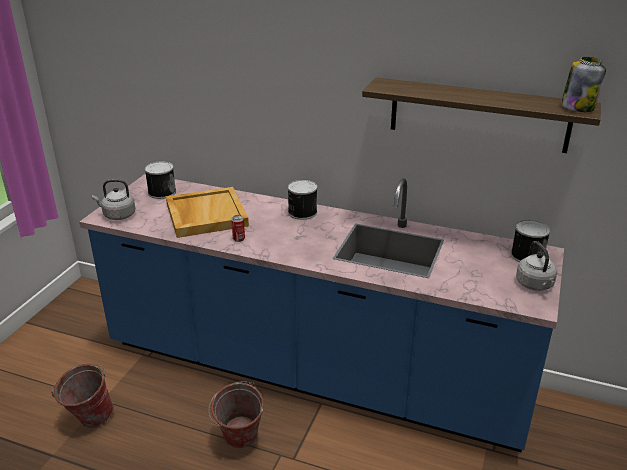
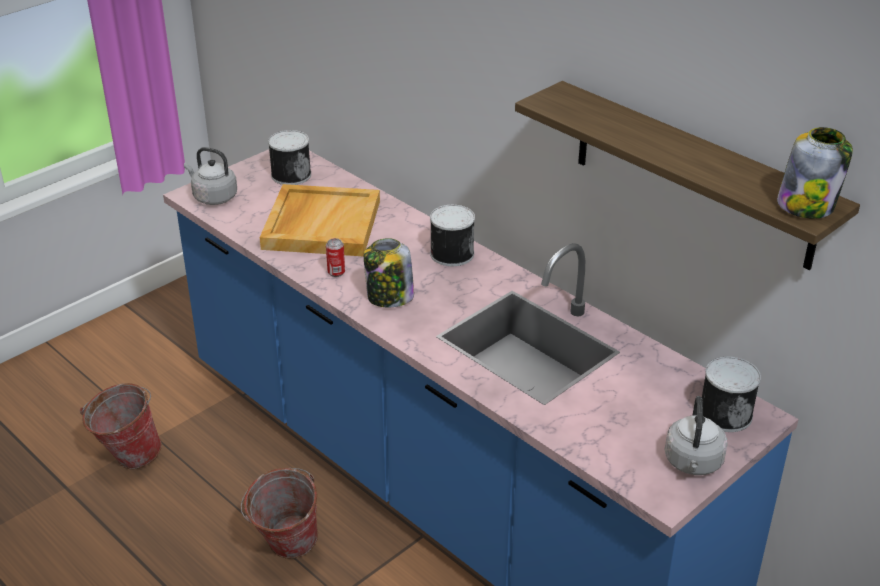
camera: 25 degrees right, 5 degrees up
(285, 244) = (389, 297): none -> jar

